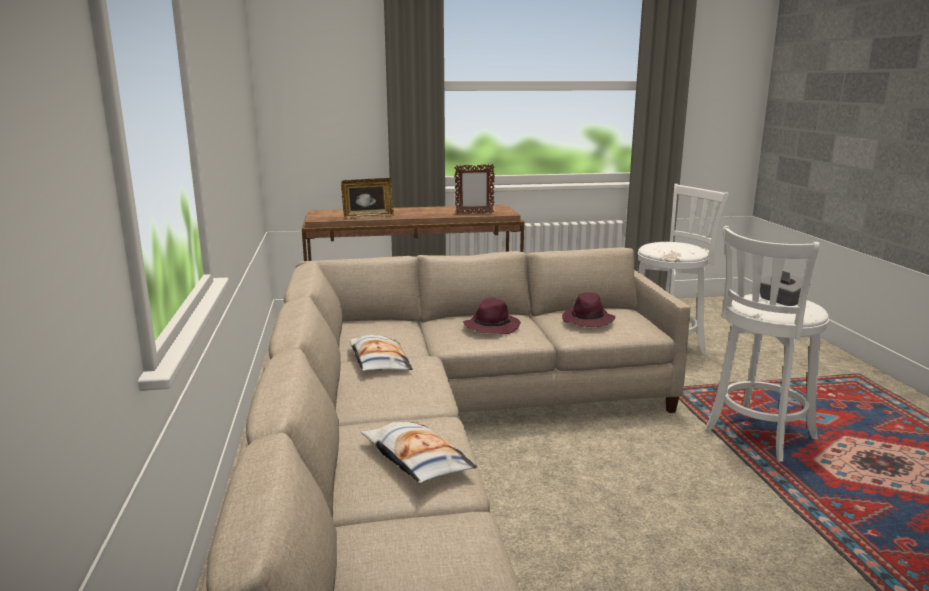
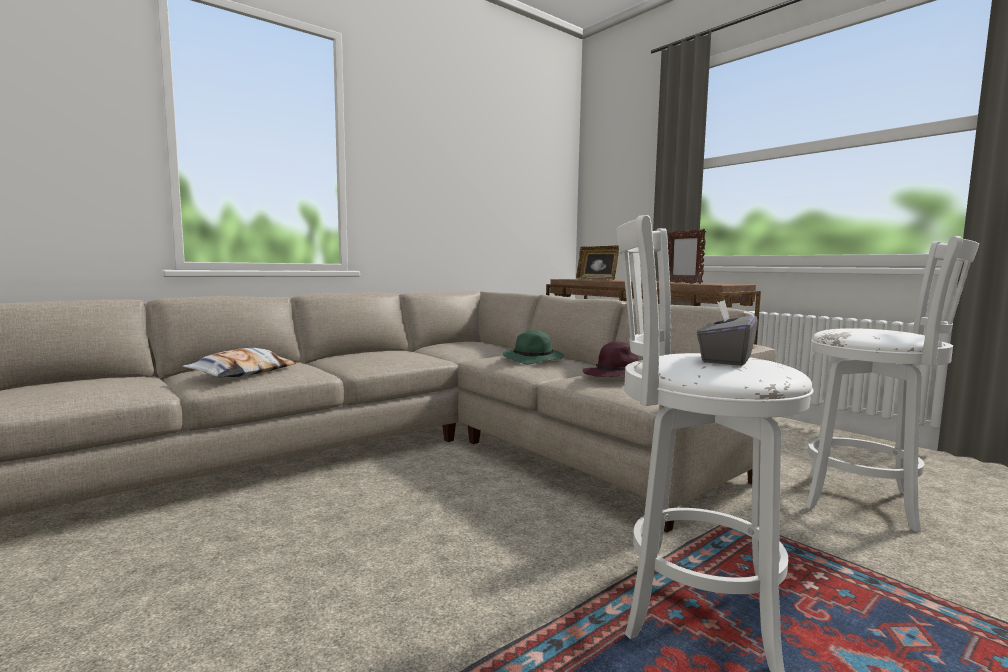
camera: 60 degrees right, 10 degrees down
(378, 361) = (413, 352): pillow -> none
(492, 326) = (534, 359): purple hat -> green hat

